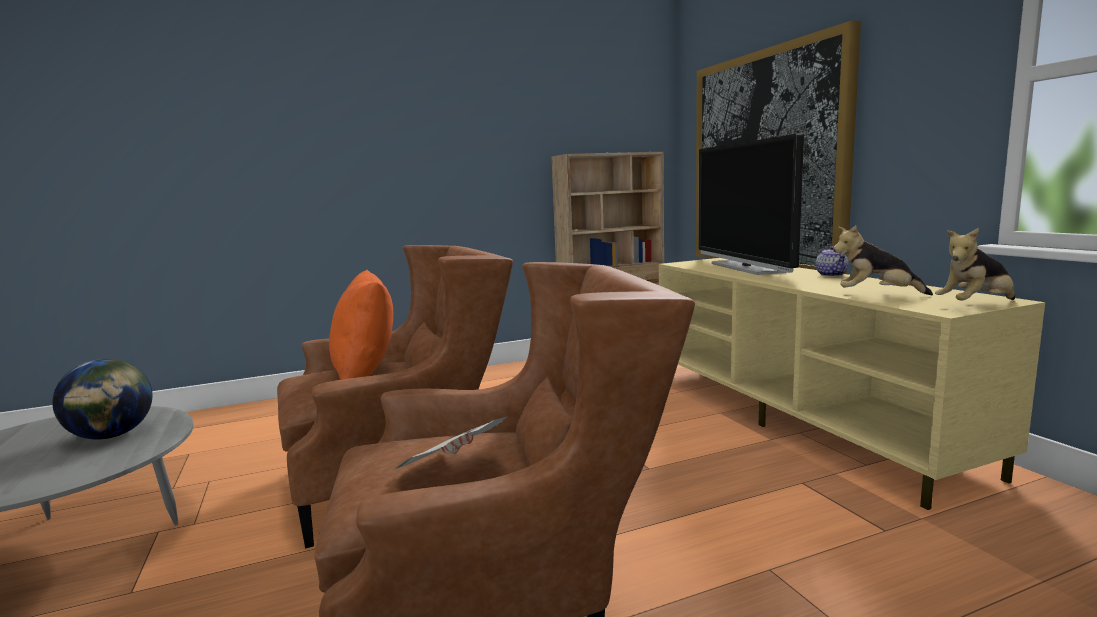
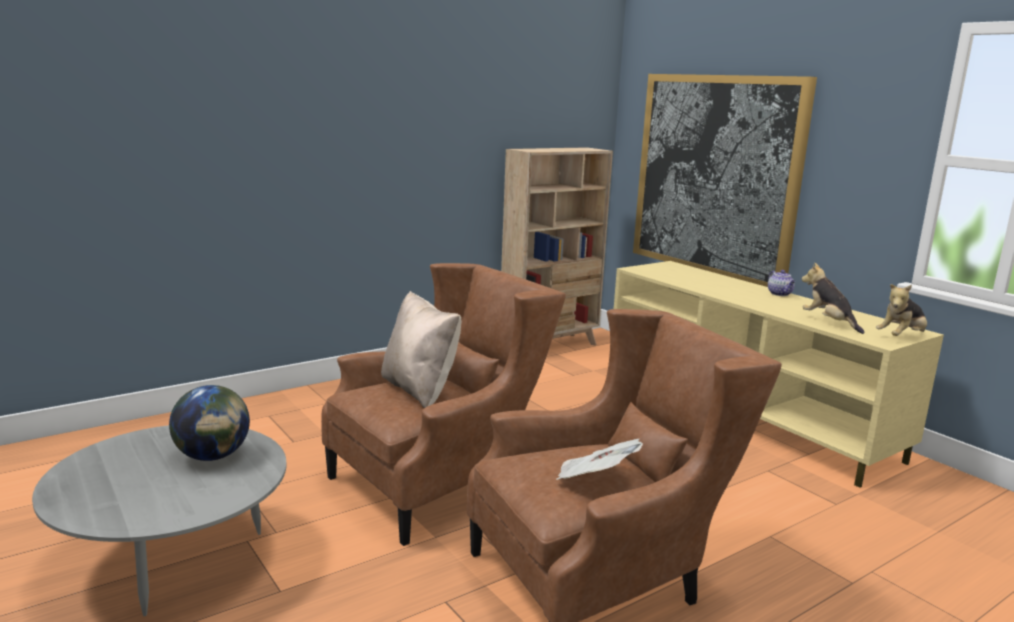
camera: 15 degrees left, 5 degrees up
(366, 374) = (420, 390): orange pillow -> beige pillow
(745, 268) = (702, 279): television -> none
(876, 295) = (828, 322): plush toy -> plush toy turned 60 degrees clockwise

